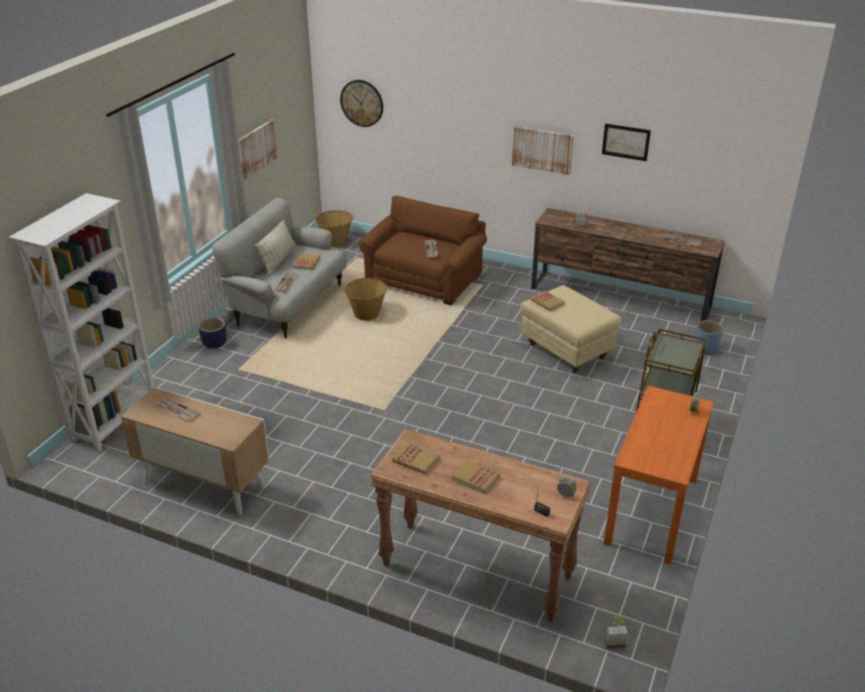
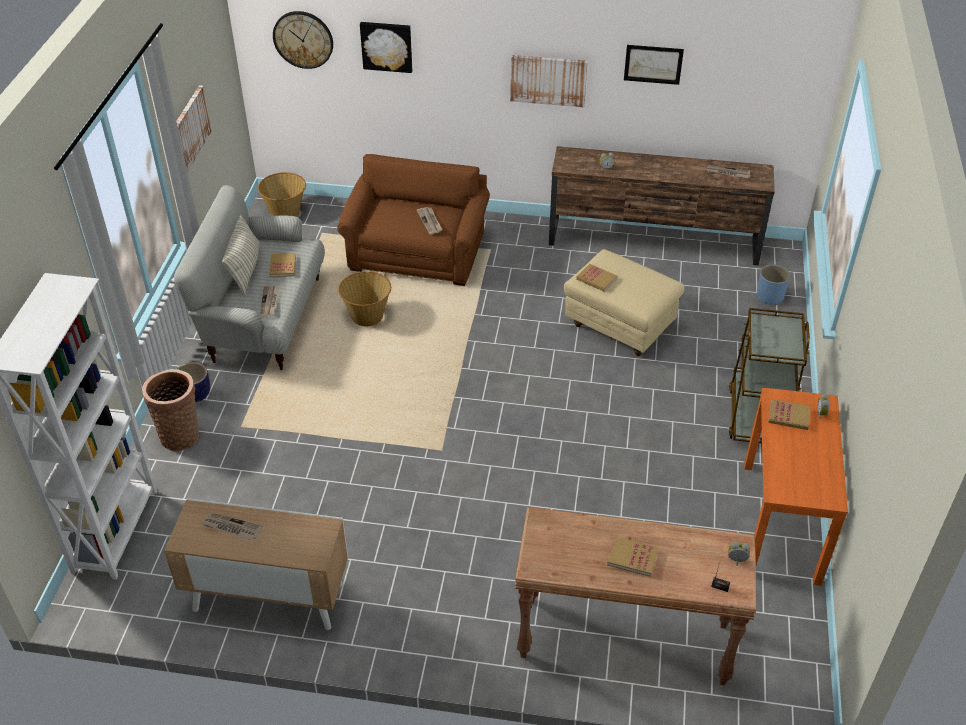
camera: 15 degrees left, 10 degrees up
(191, 367) = (180, 434): none -> basket
(415, 460) = (557, 548): book -> book (789, 416)
(422, 112) = (387, 46): none -> picture
(614, 641) = (795, 692): potted plant -> none

